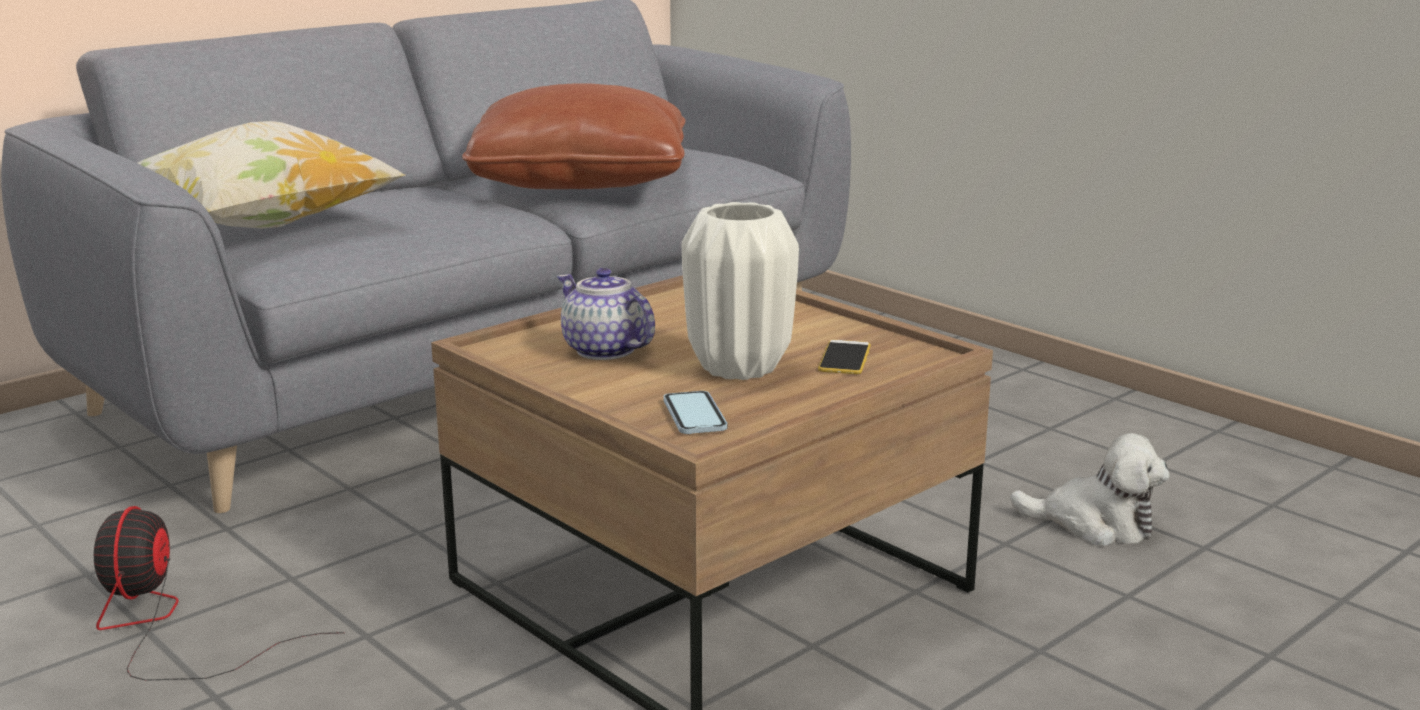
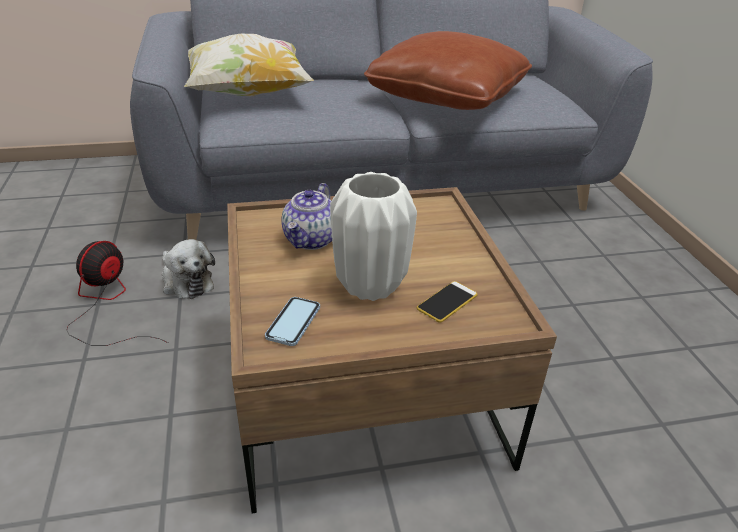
camera: 30 degrees right, 15 degrees up
(603, 350) = (311, 240): teapot -> teapot turned 150 degrees counterclockwise
(1094, 524) = (654, 449): plush toy -> plush toy (186, 281)

